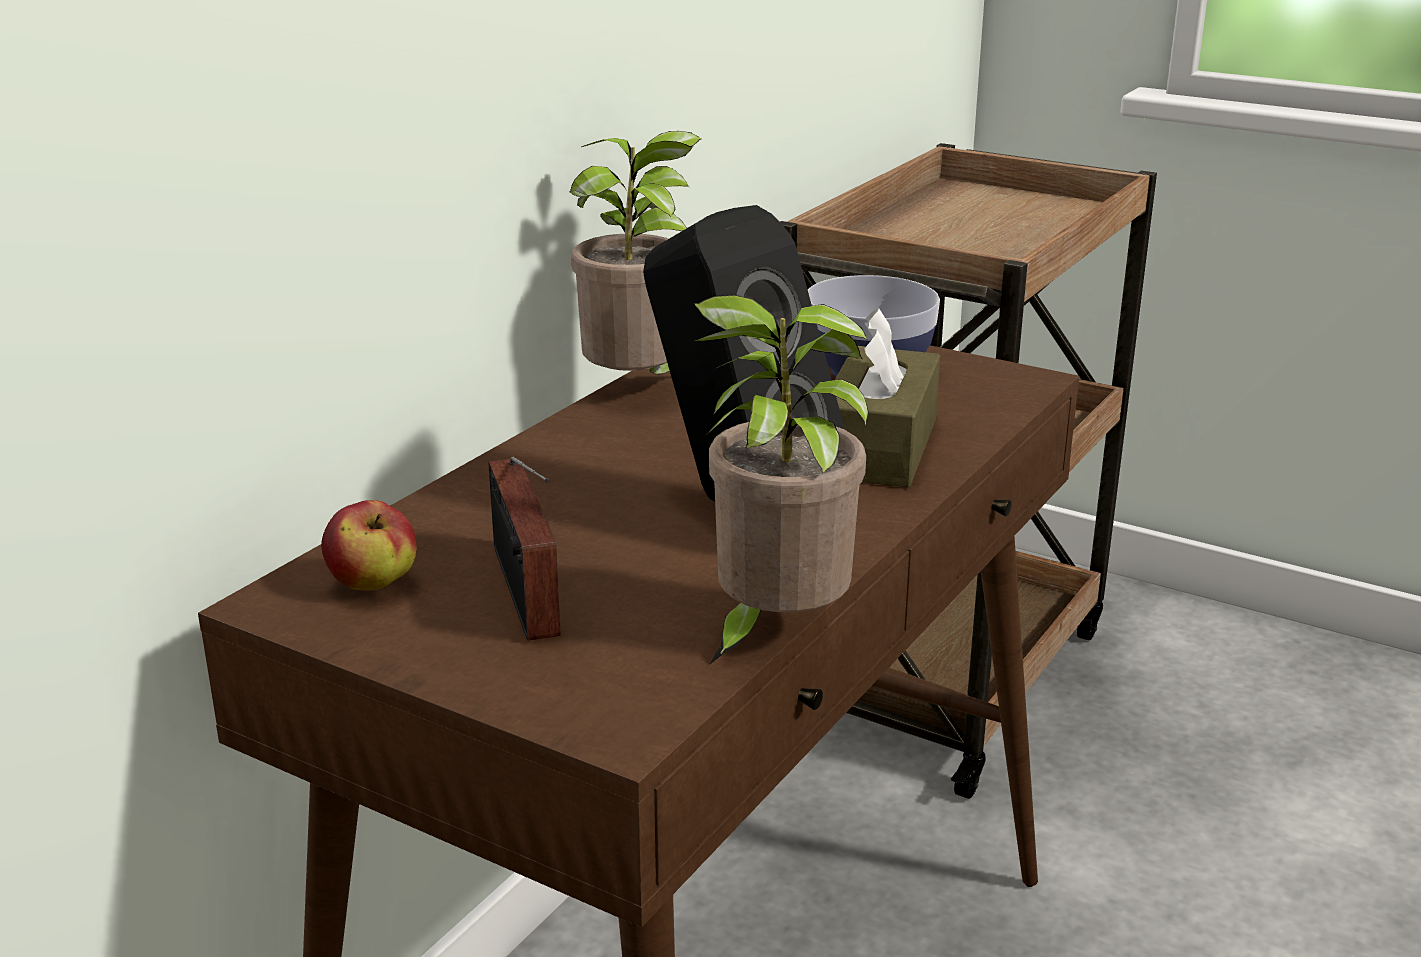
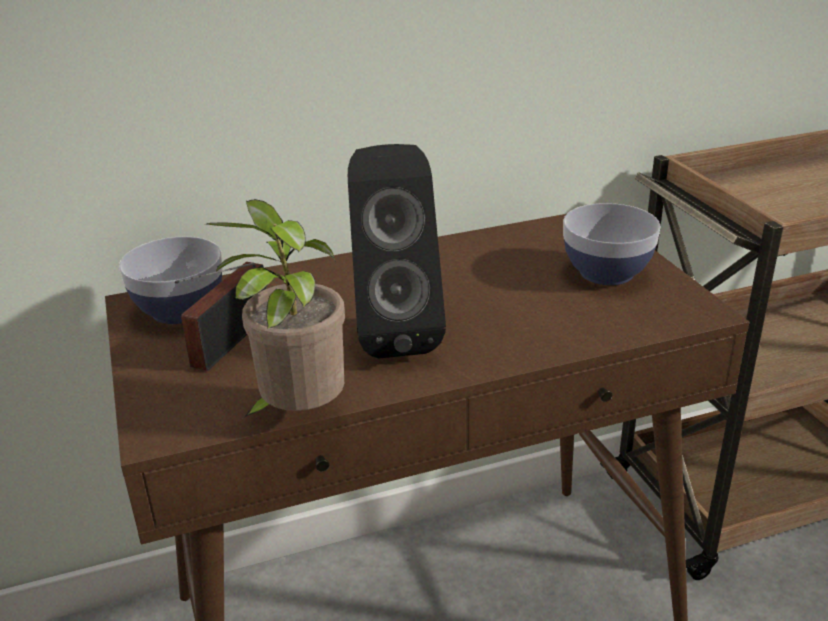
camera: 40 degrees right, 5 degrees up
(373, 585) = (180, 309): apple -> bowl
(639, 390) = (457, 243): potted plant -> none
(878, 447) = (531, 325): brown tissue box -> none

